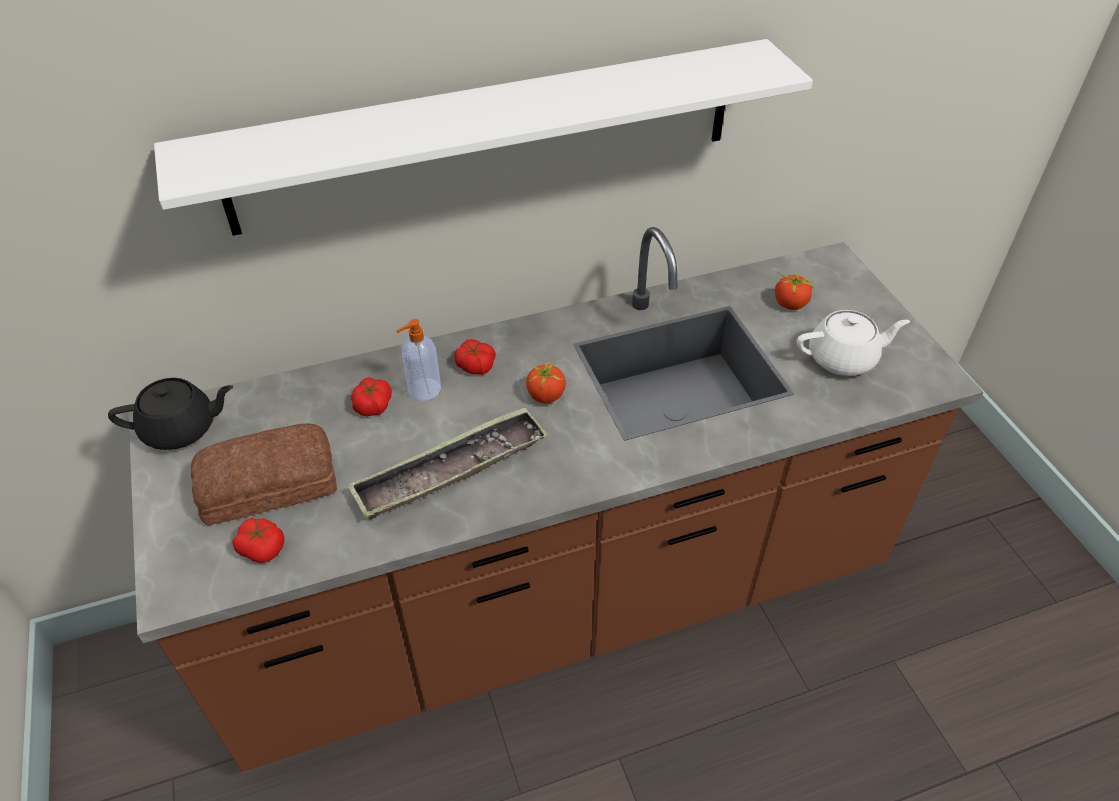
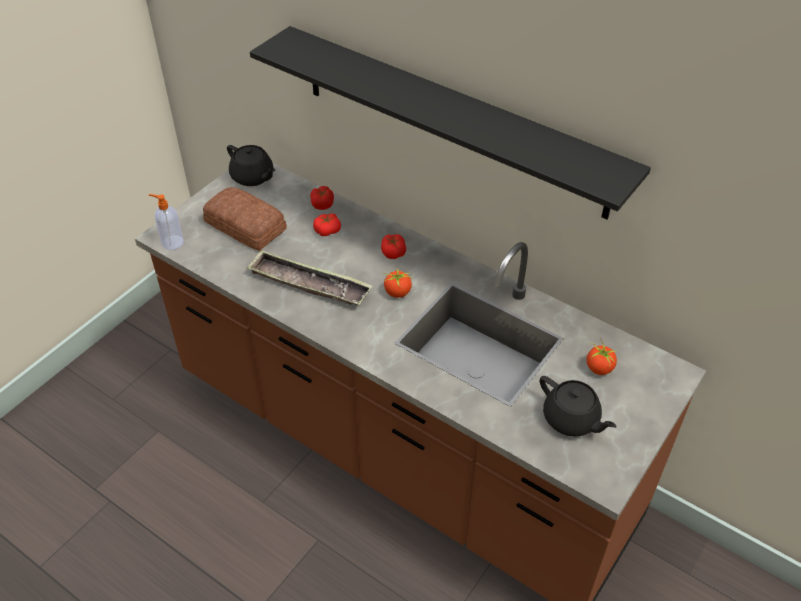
camera: 55 degrees right, 0 degrees up
(262, 547) = (207, 247): tomato -> tomato (322, 203)
(423, 390) = (355, 242): soap dispenser -> soap dispenser (171, 242)
(487, 136) = (451, 121): white shelf -> black shelf
(843, 359) = (571, 419): white teapot -> black teapot

